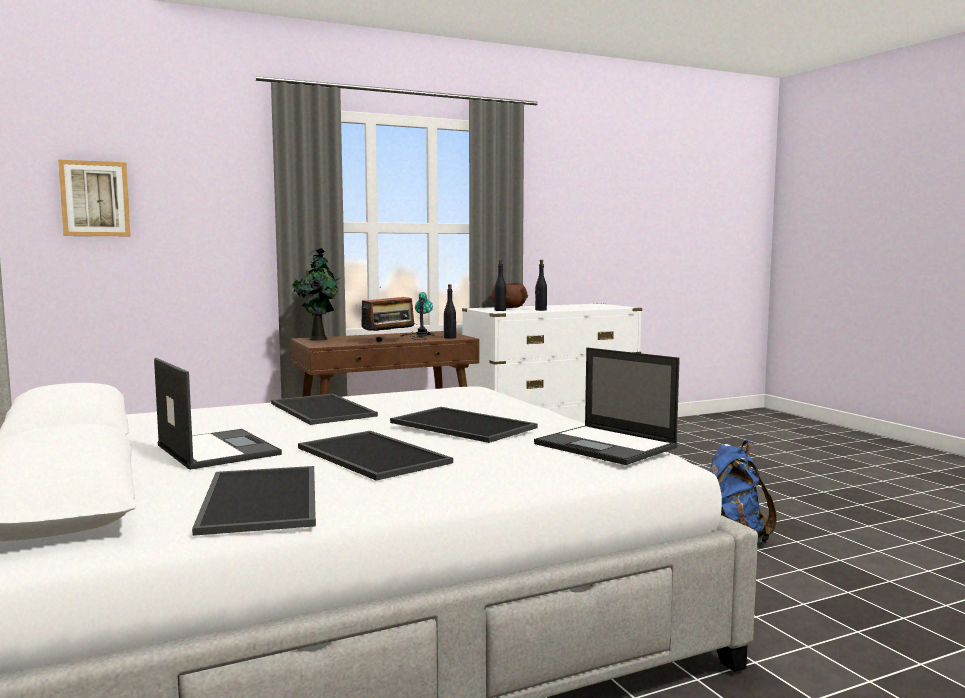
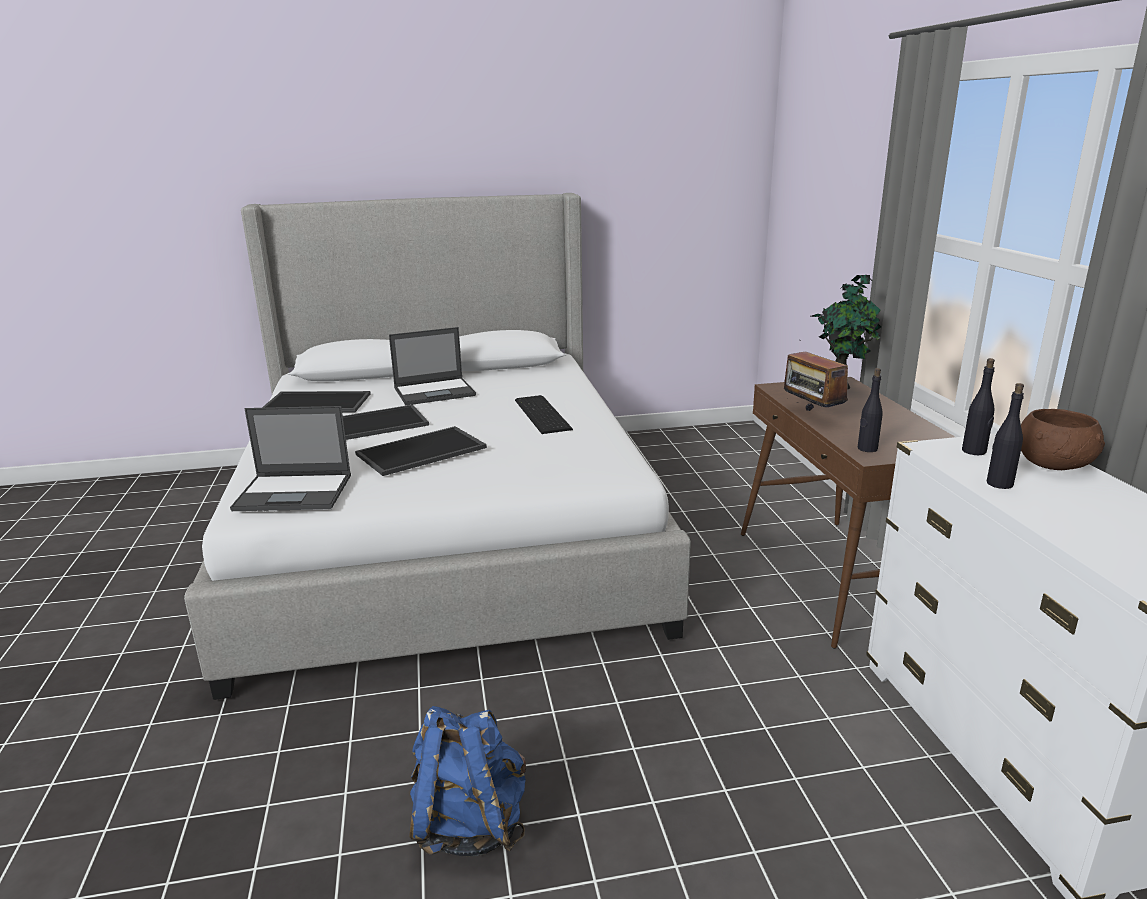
camera: 105 degrees right, 15 degrees up
(95, 199) = (810, 187): picture -> none
(324, 410) = (541, 415): tray -> keyboard
(419, 336) = (889, 433): table lamp -> none
(607, 446) = (295, 492): laptop -> laptop turned 150 degrees counterclockwise

